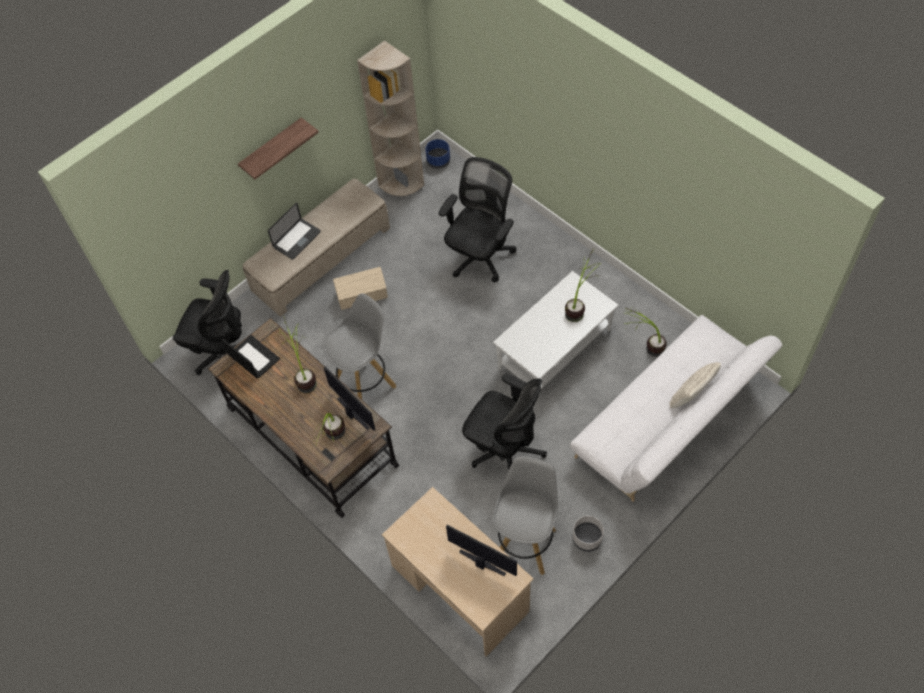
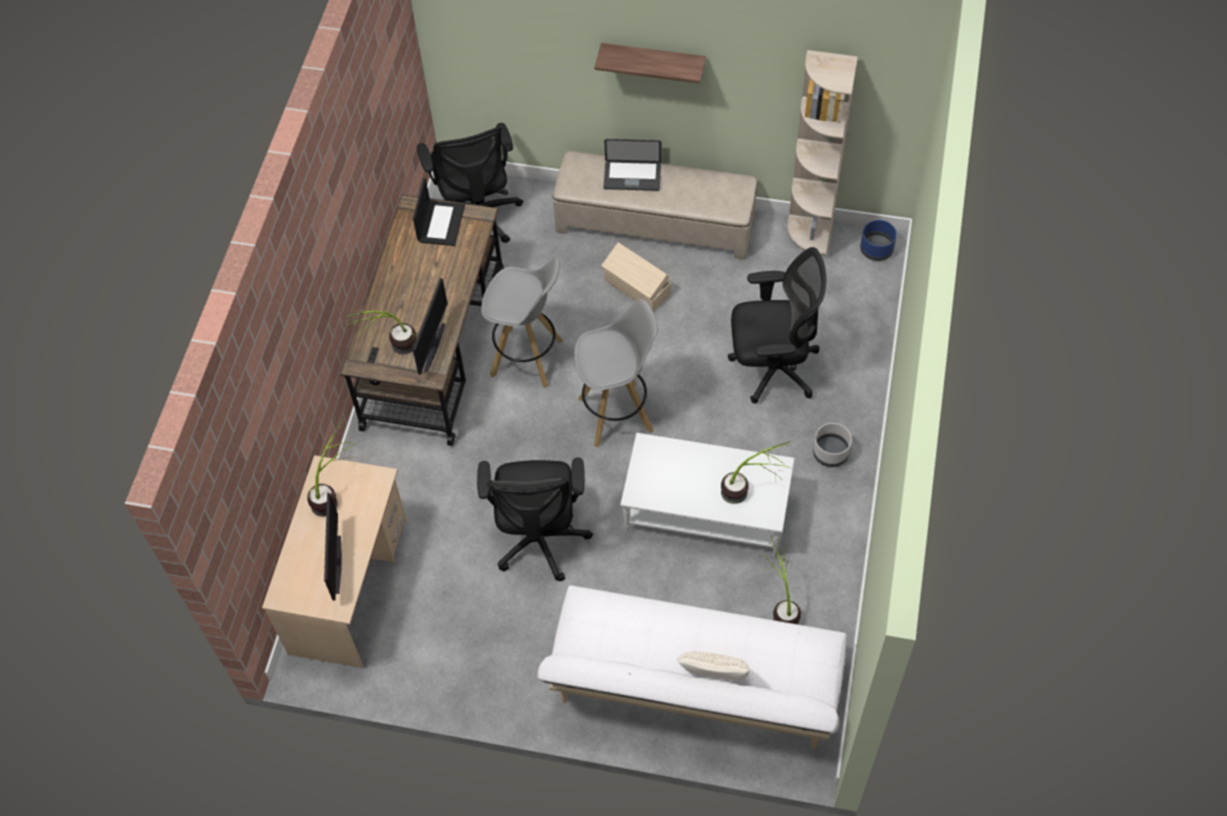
camera: 55 degrees right, 0 degrees up
(304, 373) = (451, 277): potted plant -> potted plant (336, 493)
(526, 543) = (440, 620): grey stool -> grey stool (617, 414)
(587, 539) = (484, 679): grey planter -> grey planter (830, 453)

